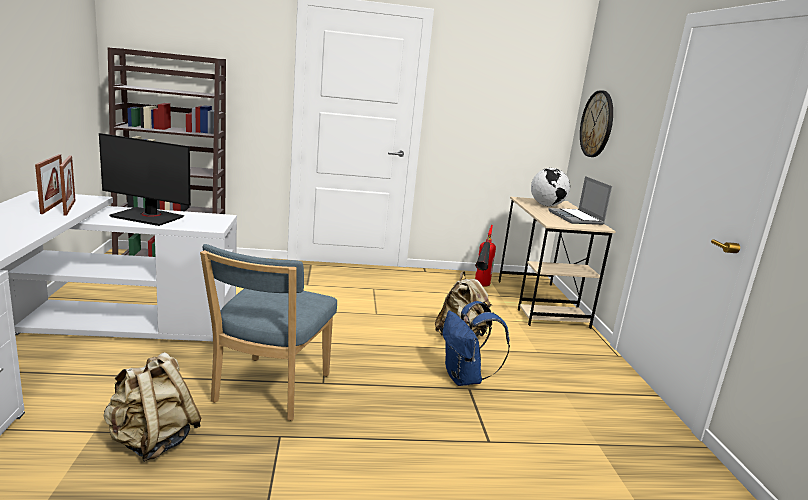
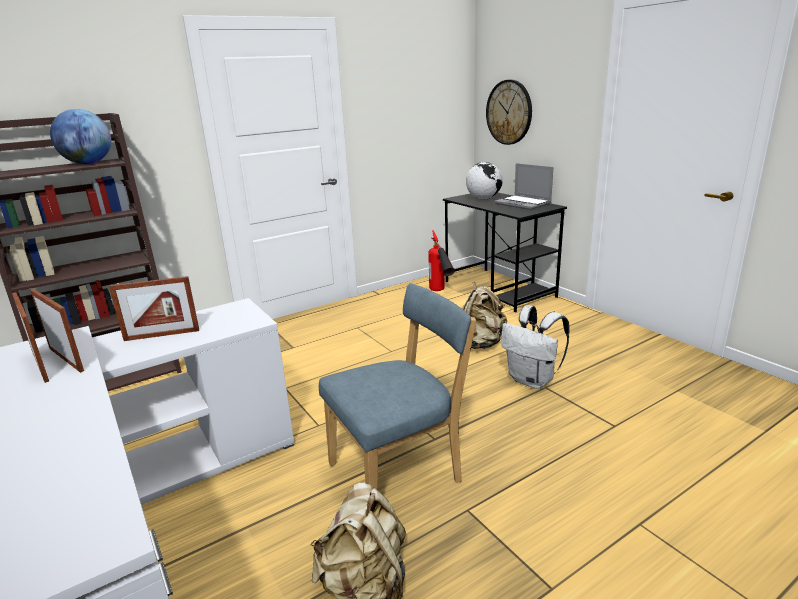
camera: 25 degrees left, 5 degrees up
(148, 217) = (162, 335): monitor -> picture frame
(194, 92) = (88, 163): none -> globe
(269, 391) = (400, 471): blue chair -> blue chair turned 105 degrees counterclockwise
(465, 379) = (532, 380): blue backpack -> white backpack
(541, 303) = (499, 289): beige desk -> black desk

